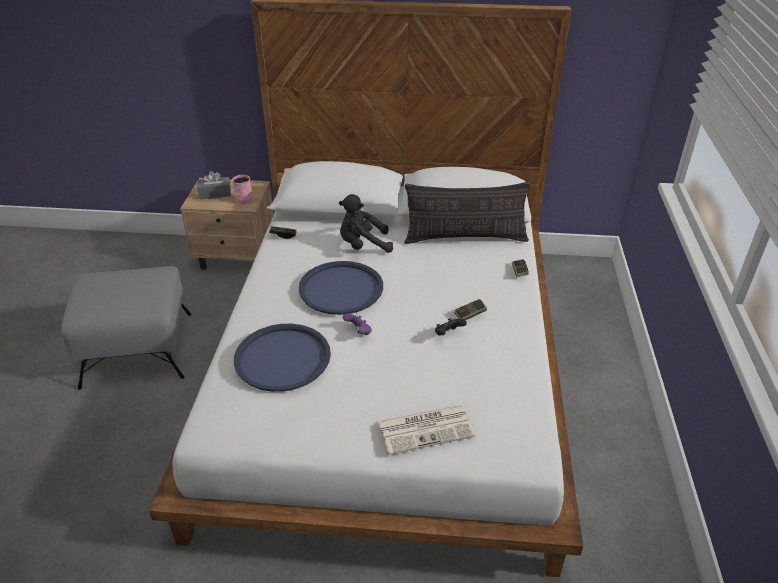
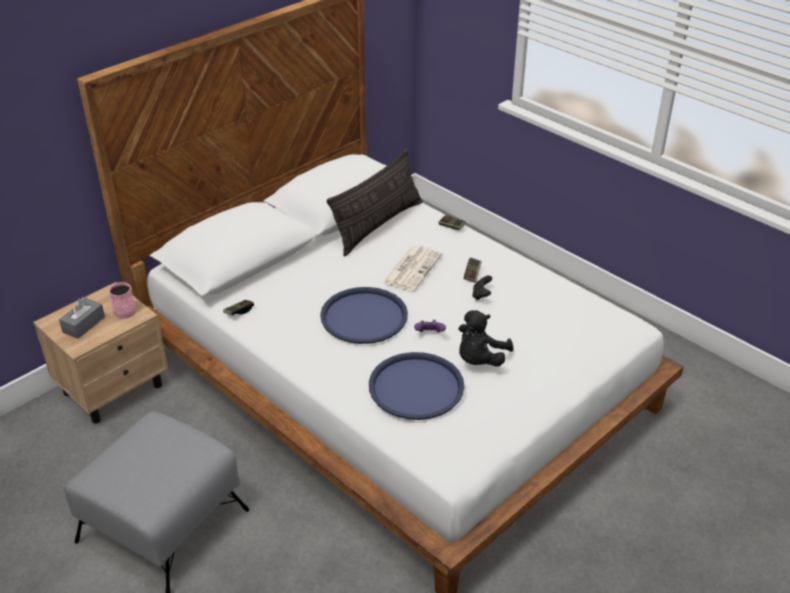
camera: 50 degrees left, 0 degrees up
(363, 245) = (317, 278): black plush toy -> black plush toy (479, 360)
(427, 428) = (565, 356): newspaper -> newspaper (412, 268)

